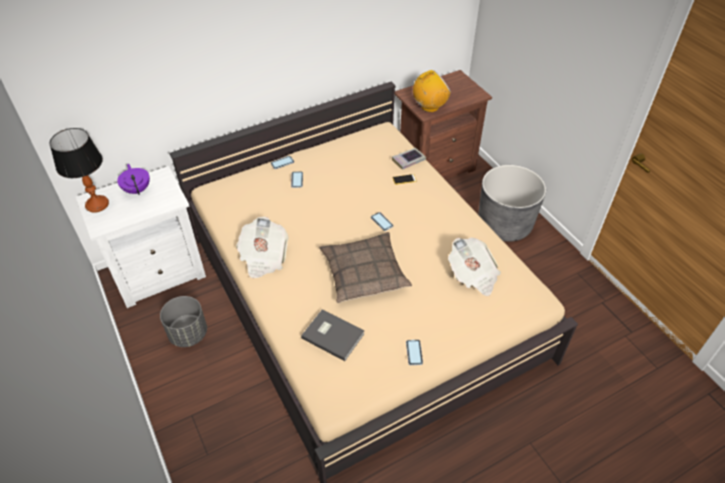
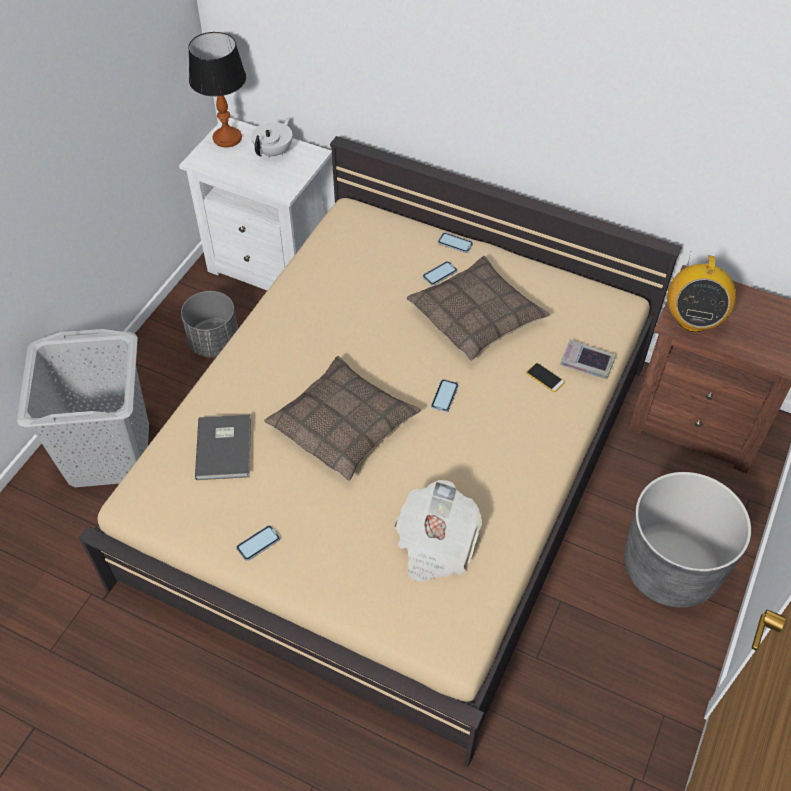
camera: 55 degrees right, 5 degrees up
(137, 189) = (274, 152): purple teapot -> white teapot
(219, 439) = (109, 454): none -> grey laundry basket
(263, 257) = (290, 319): newspaper -> none
(340, 182) = (476, 317): none -> pillow
(429, 107) = (692, 320): radio -> radio turned 75 degrees clockwise

